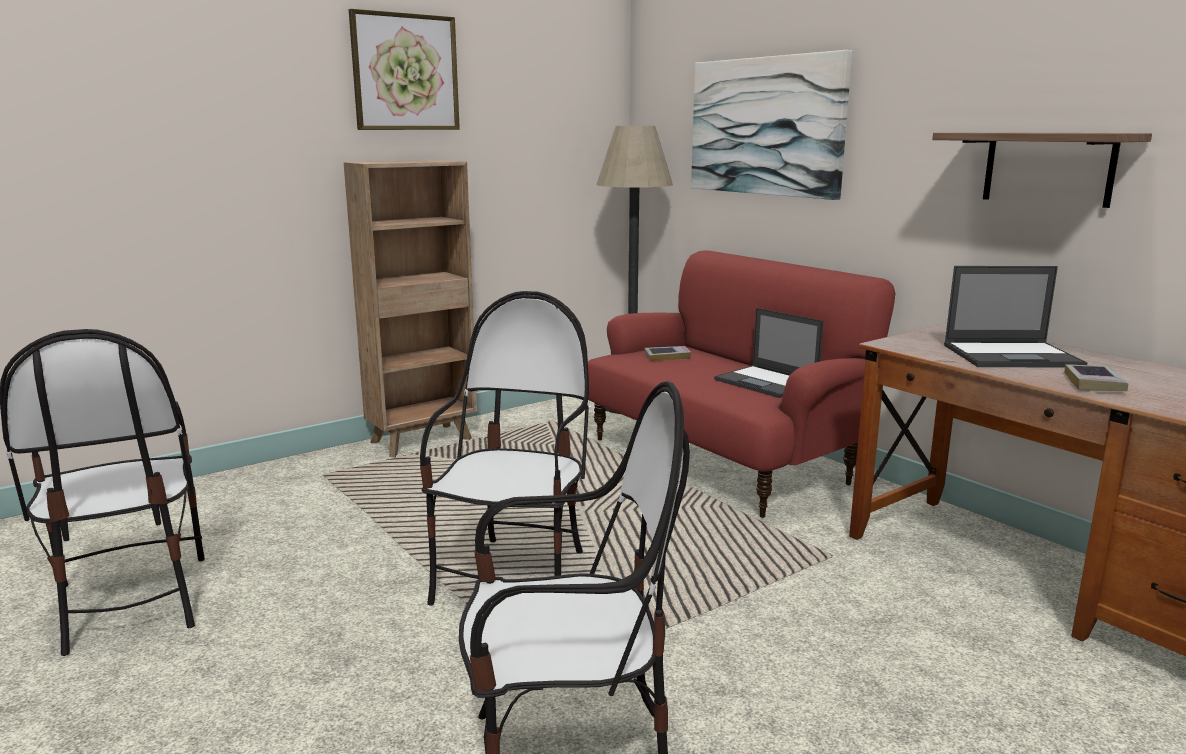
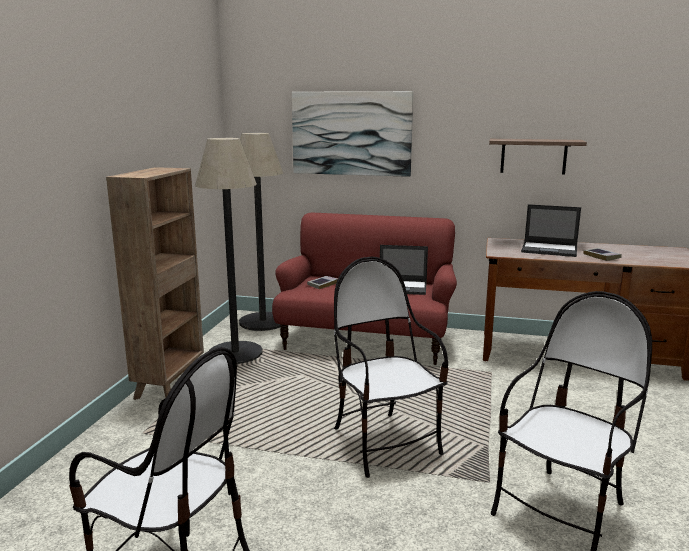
camera: 40 degrees left, 0 degrees up
(405, 72) = (127, 100): picture -> none
(538, 428) = (235, 353): none -> floor lamp
(1013, 356) = (550, 250): laptop -> laptop turned 60 degrees clockwise

